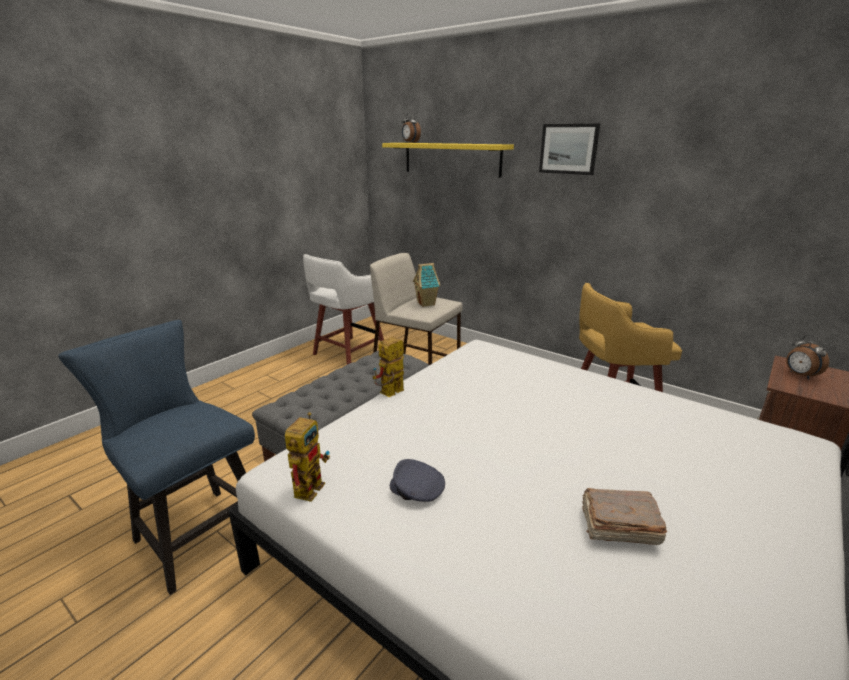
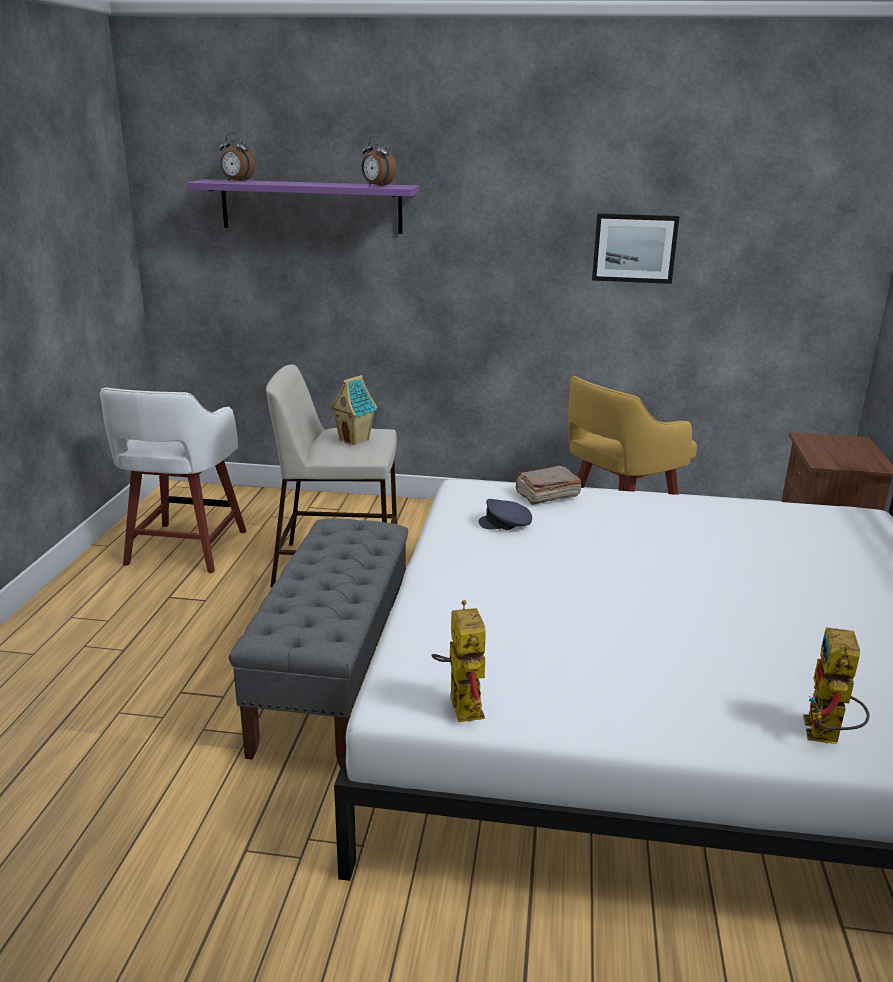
camera: 30 degrees left, 0 degrees up
(195, 531) = (210, 864): blue chair -> none
(389, 394) = (425, 574): toy robot -> toy robot (826, 737)
(416, 490) = (583, 667): grey cap -> grey cap (506, 523)
(451, 159) = (311, 206): yellow shelf -> purple shelf
(568, 149) = (505, 192): picture -> picture (634, 248)
(618, 526) = (798, 635): brown book -> brown book (546, 495)
(800, 375) = (826, 449): alarm clock -> alarm clock (377, 186)

